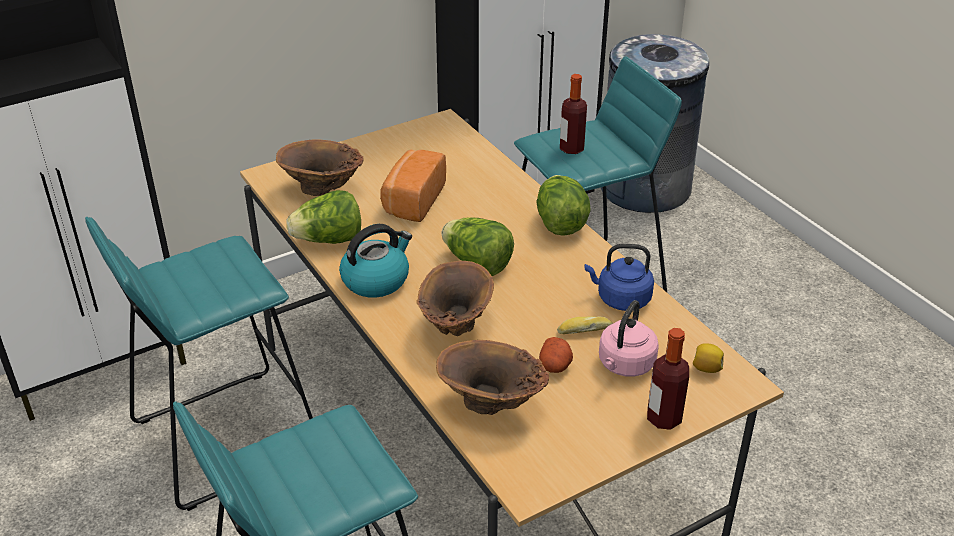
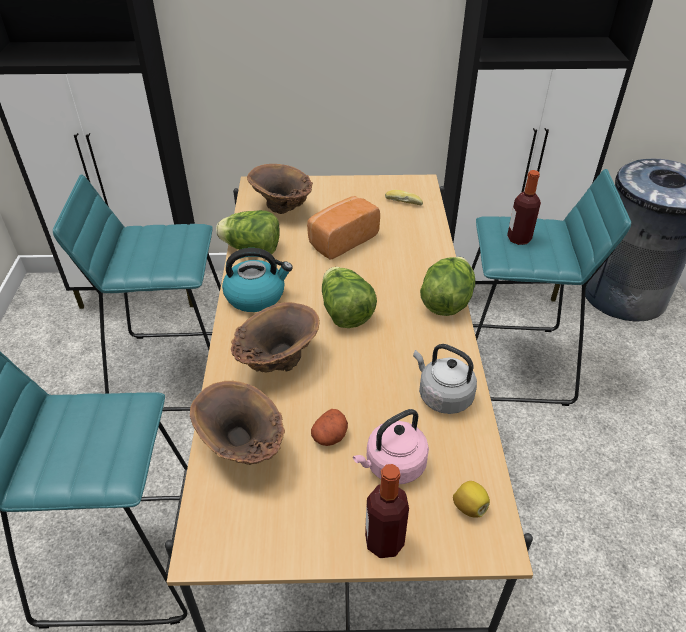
camera: 30 degrees right, 5 degrees up
(584, 330) = (384, 412): bread -> bread (403, 201)
(620, 299) = (442, 396): blue kettle -> grey kettle

